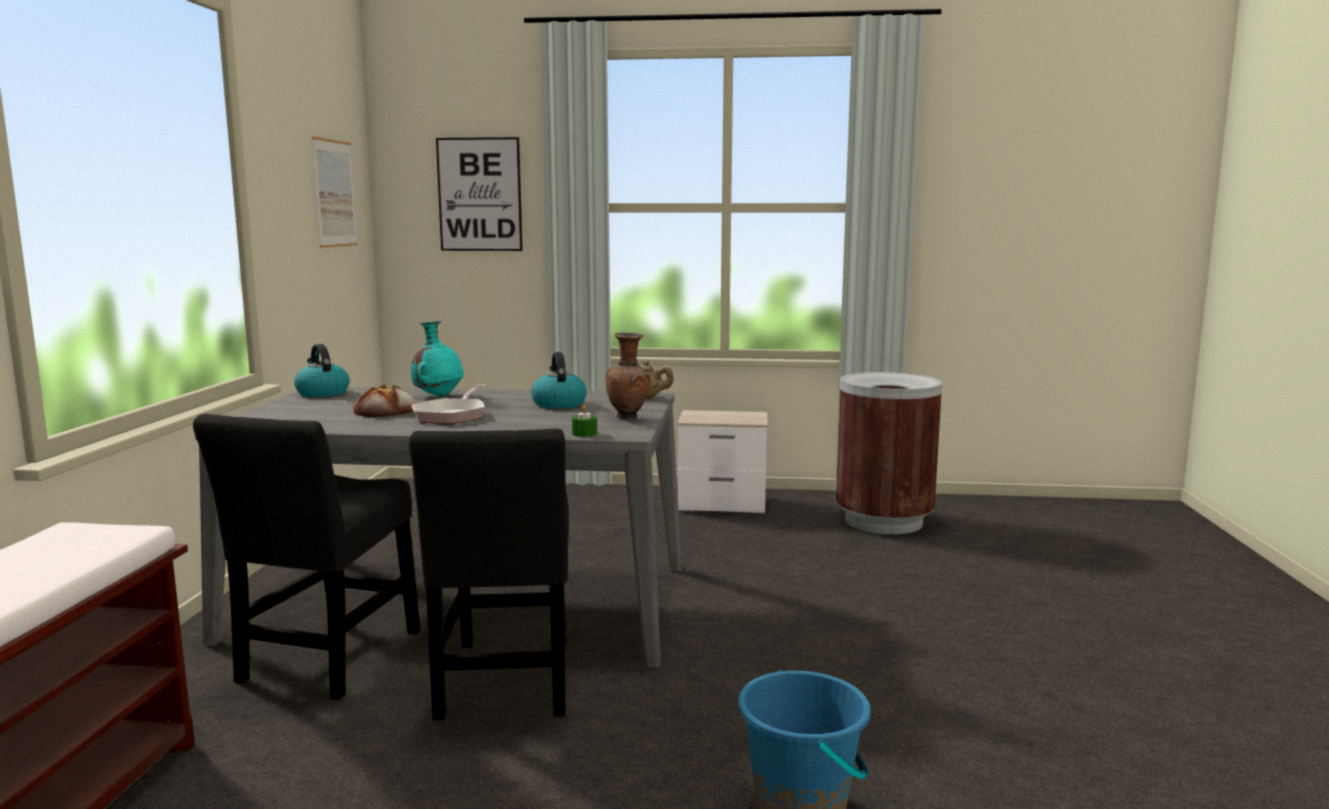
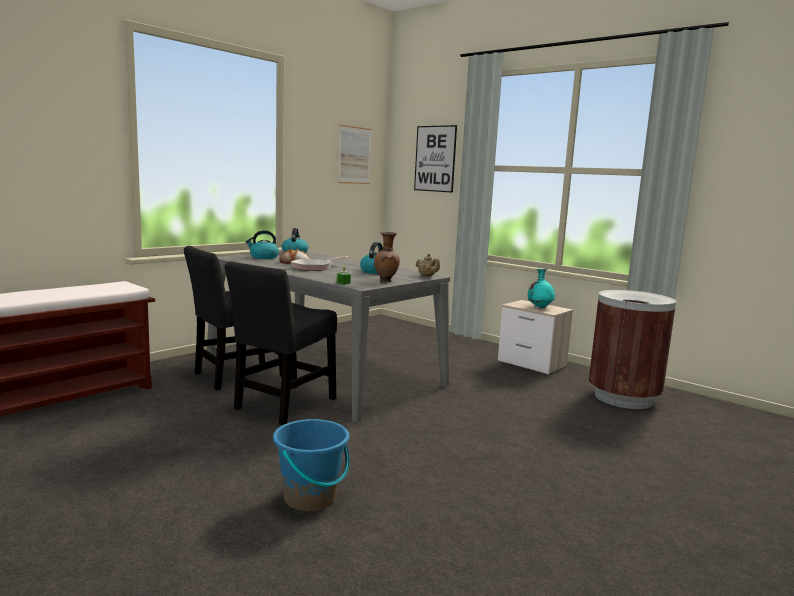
camera: 35 degrees right, 0 degrees up
(298, 411) = (263, 257): none -> kettle
(438, 396) = (335, 261): turquoise vase -> turquoise vase (540, 307)

